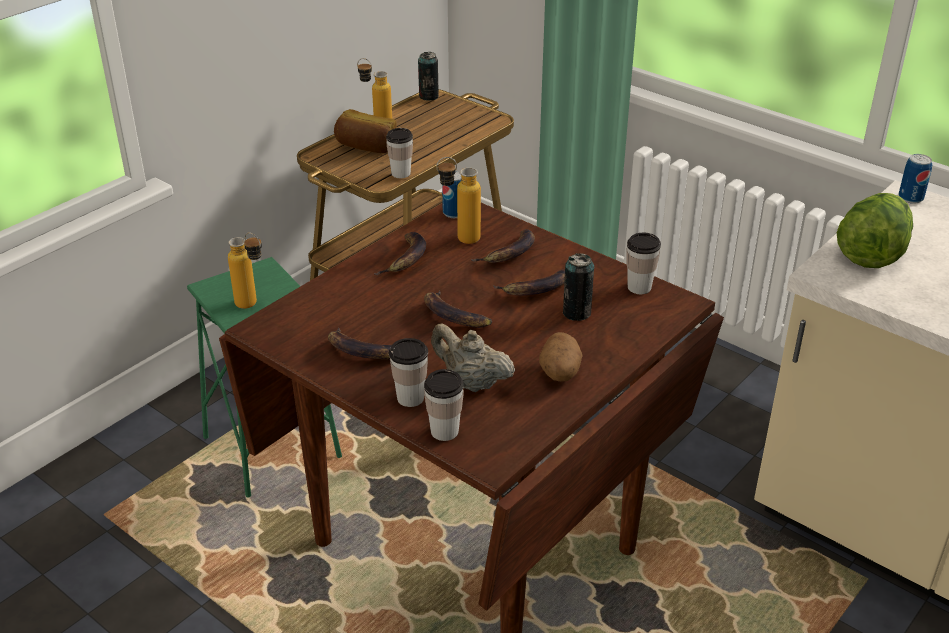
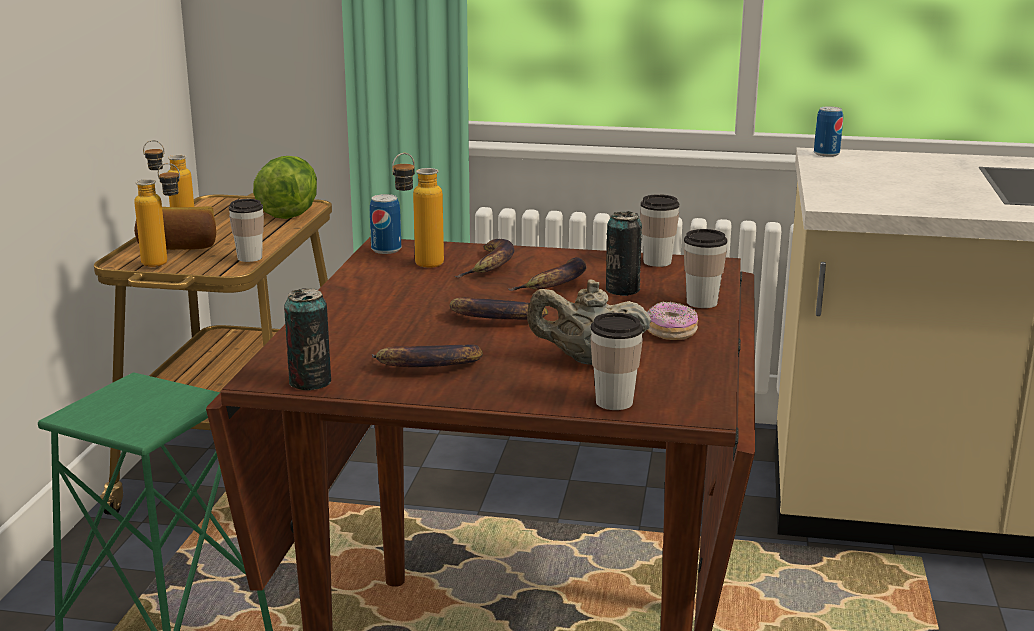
camera: 30 degrees left, 15 degrees down
(253, 306) = (157, 418): bottle -> bottle (165, 263)
(406, 259) = (377, 290): banana -> none
(410, 398) = (537, 387): cup -> cup (701, 302)
(428, 96) = (210, 200): can -> can (310, 382)
(559, 373) = (670, 333): potato -> donut
(871, 253) = (850, 186): lettuce -> lettuce (290, 212)

